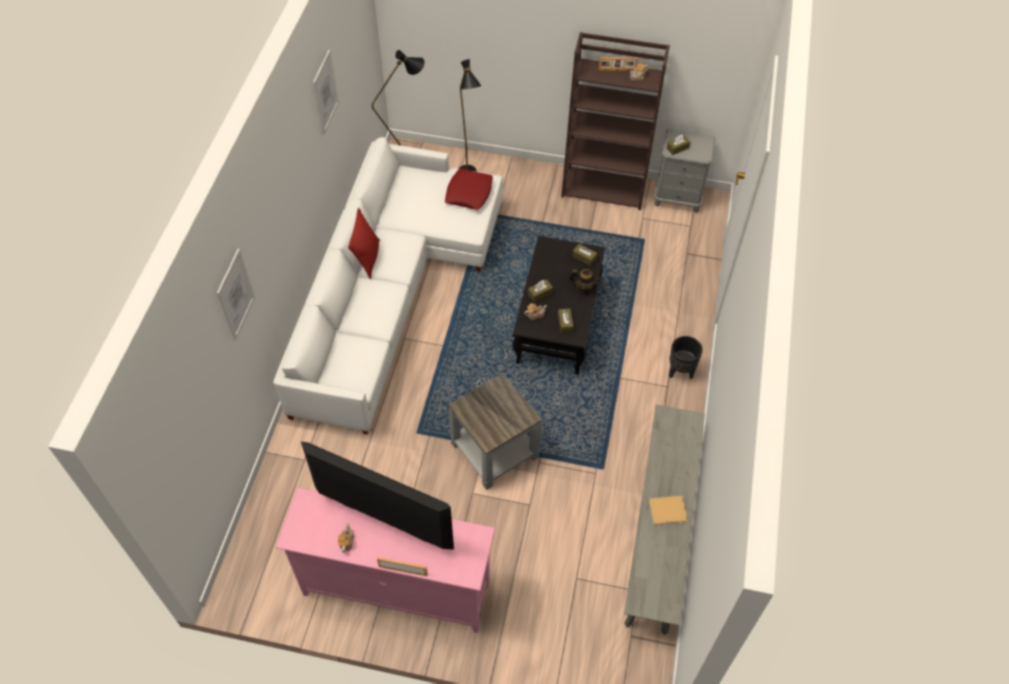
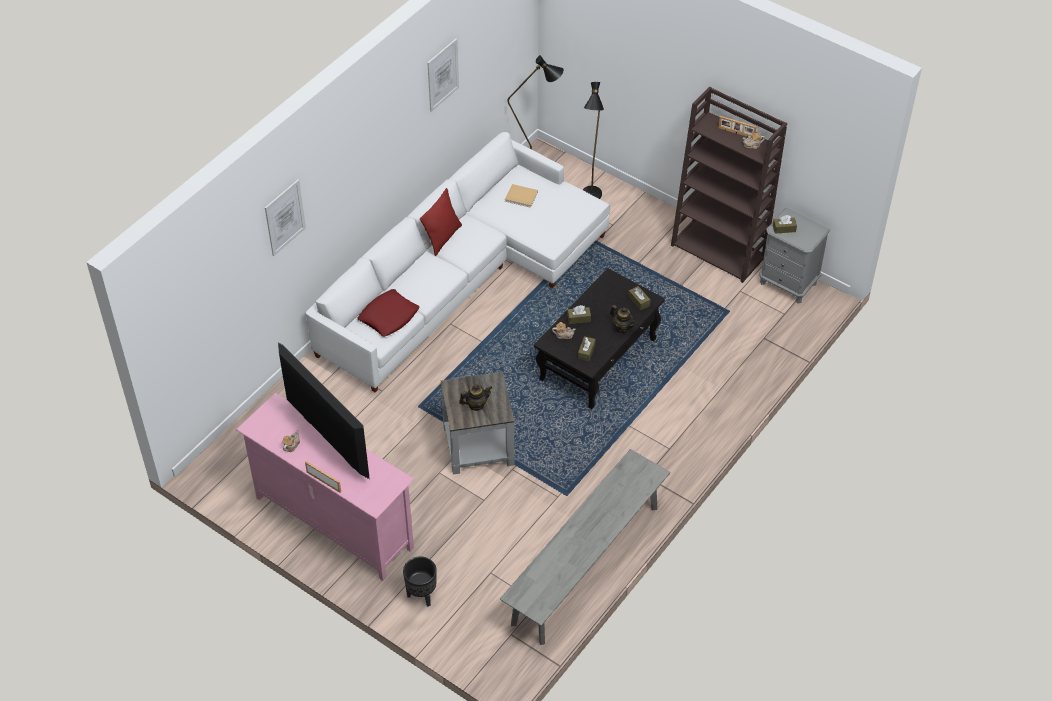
camera: 25 degrees right, 5 degrees down
(469, 192) = (567, 209): red pillow -> red pillow (389, 316)
(496, 417) = (476, 405): none -> teapot
(669, 511) = (587, 537): beige book -> beige book (522, 197)
(680, 372) = (690, 441): black planter -> black planter (422, 596)

